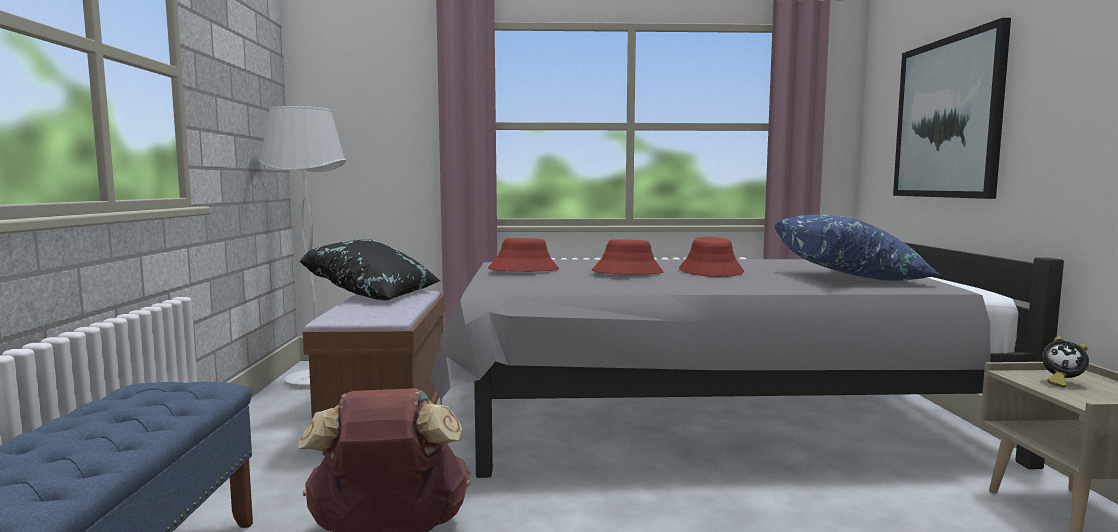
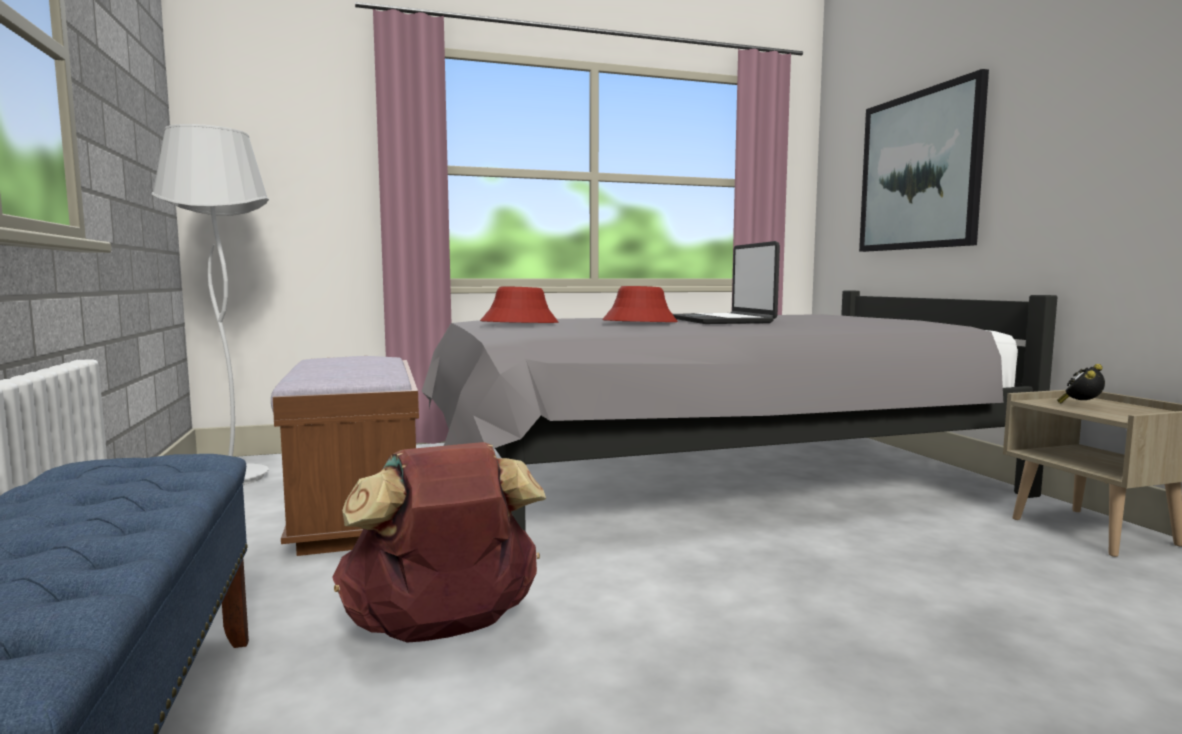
camera: 15 degrees left, 0 degrees up
(375, 294) = (330, 360): black pillow -> none
(711, 271) = (722, 321): red hat -> laptop
(850, 277) = (860, 321): blue pillow -> none
(1060, 383) = (1080, 405): alarm clock -> alarm clock turned 120 degrees clockwise

